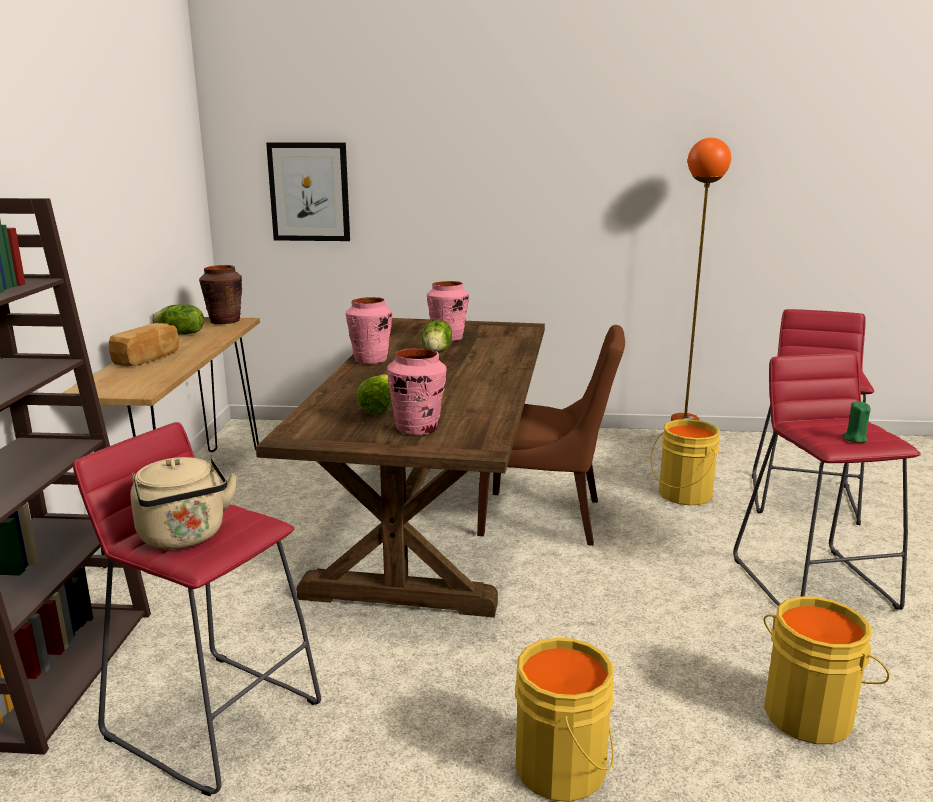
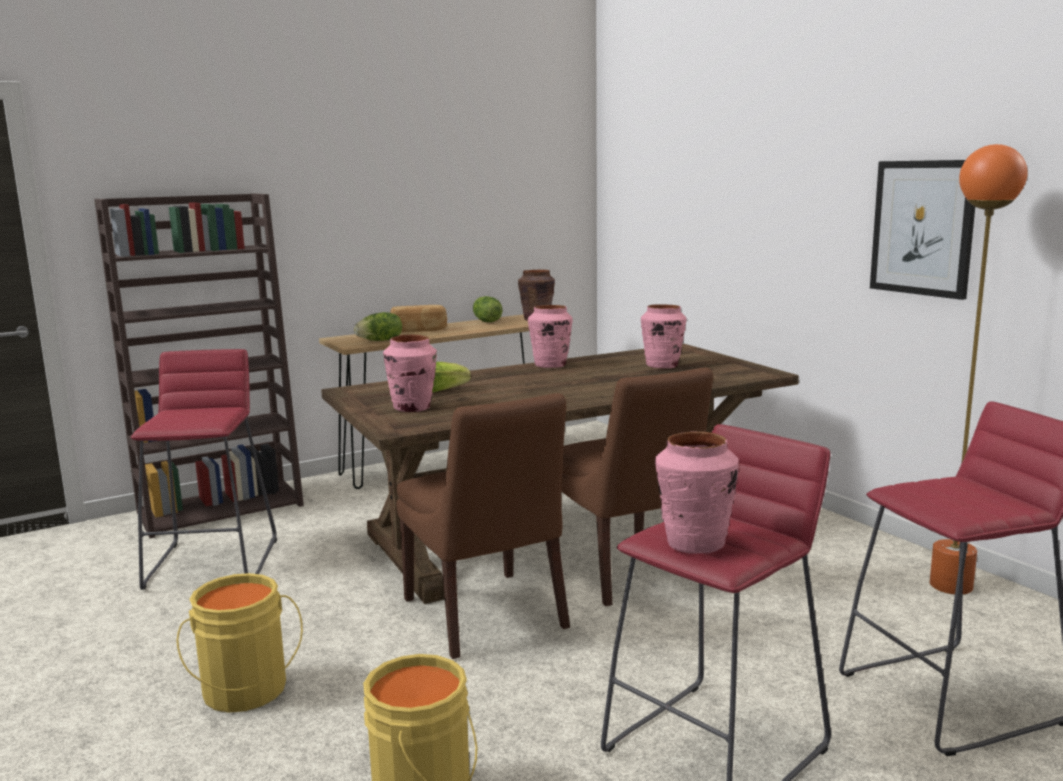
camera: 55 degrees right, 5 degrees down
(185, 537) = (178, 416): beige kettle -> none
(309, 192) = (655, 210): picture -> picture (923, 228)
(437, 351) = (616, 372): lettuce -> lettuce (380, 340)
(552, 597) = (486, 616): none -> brown chair
(682, 495) = (806, 620): yellow bucket -> none
(854, 439) = (694, 543): green candle -> pink vase

